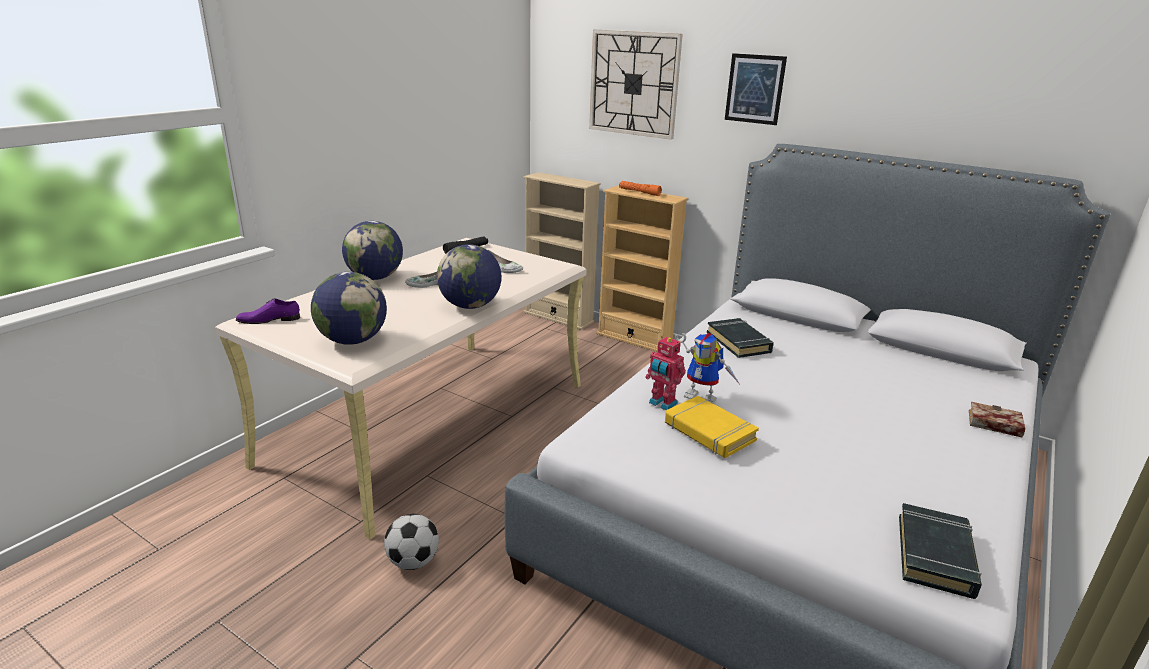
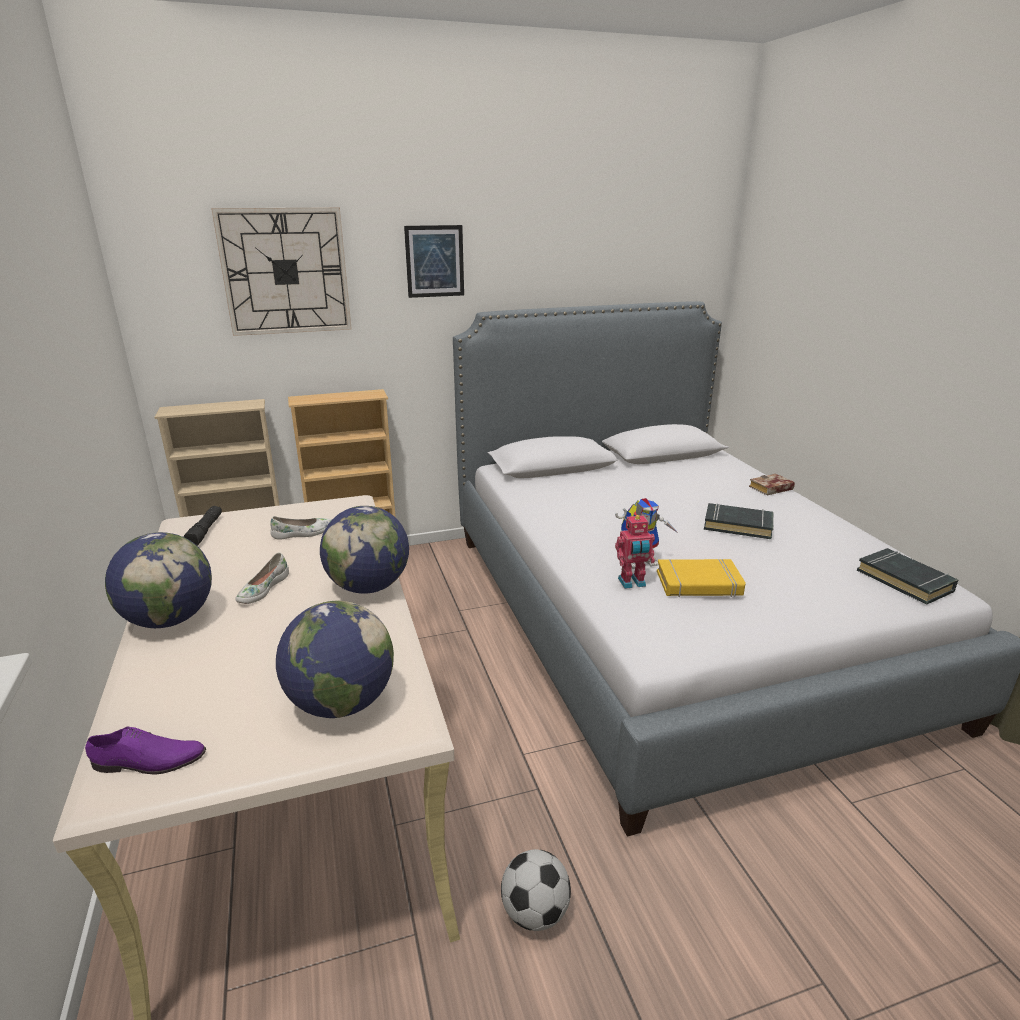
camera: 50 degrees left, 0 degrees up
(269, 319) = (148, 762): purple shoe -> purple shoe turned 120 degrees counterclockwise
(639, 192) = (331, 397): orange flashlight -> none
(739, 342) = (567, 507): black book -> black book (738, 525)

